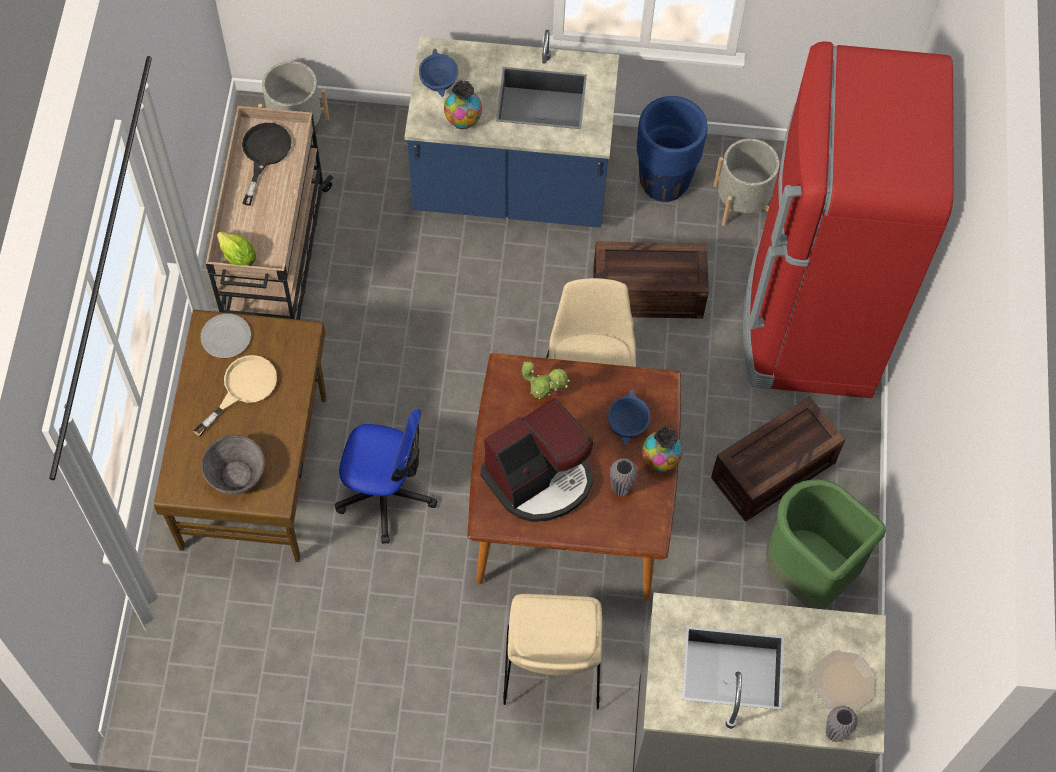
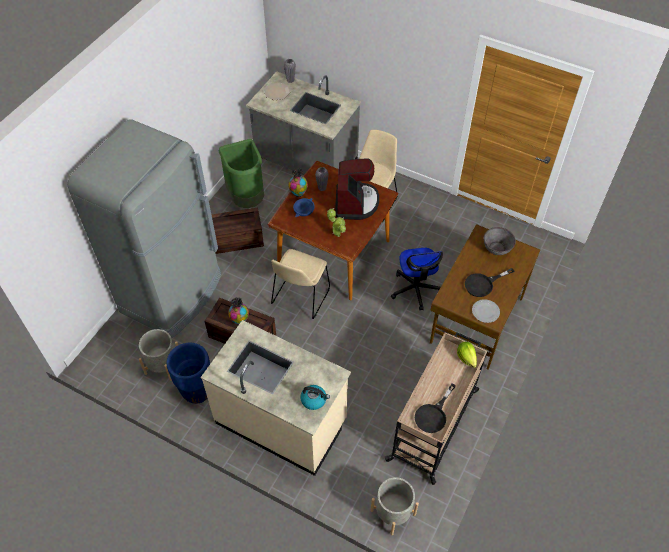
camera: 155 degrees left, 10 degrees down
(243, 388) = (483, 284): beige frying pan -> black frying pan
(386, 493) = (416, 289): office chair -> office chair turned 135 degrees counterclockwise
(439, 79) = (314, 400): blue bowl -> kettle
(463, 121) = (312, 368): vase -> vase (240, 319)
(511, 187) = (282, 421): blue counter -> beige counter
(540, 478) = (355, 203): coffee machine -> coffee machine turned 105 degrees clockwise
(810, 322) = (173, 294): red fridge -> grey fridge

